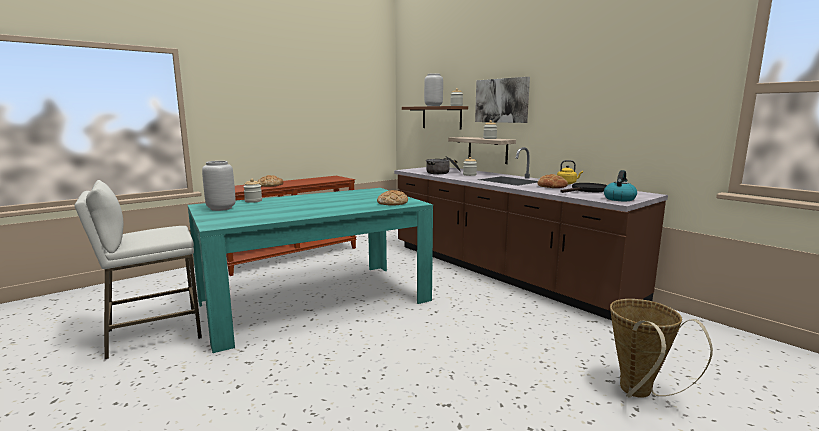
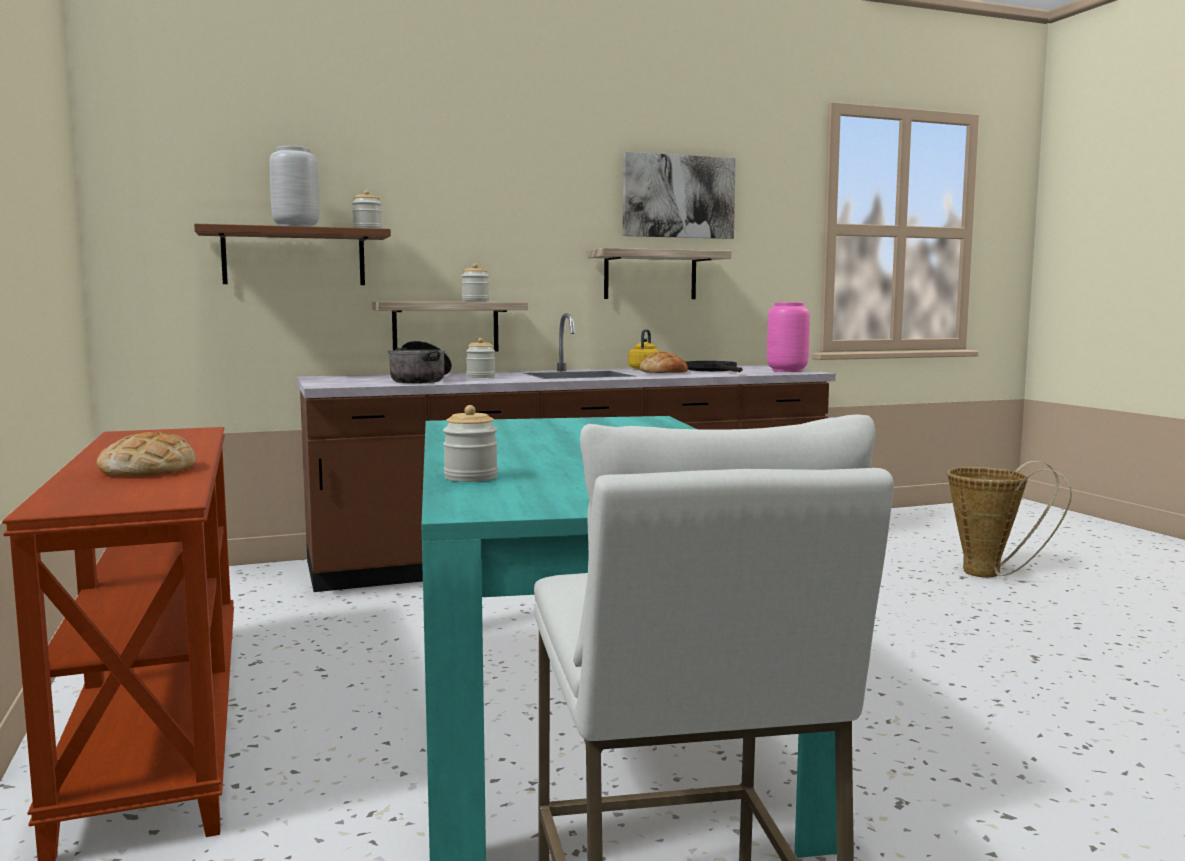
camera: 70 degrees left, 5 degrees down
(221, 208) = (555, 496): grey vase -> none
(392, 203) = (635, 424): bread -> none
(502, 100) = (475, 225): picture -> picture (678, 196)
(588, 126) = (650, 275): none -> shelf
(619, 199) = (787, 371): kettle -> pink vase

